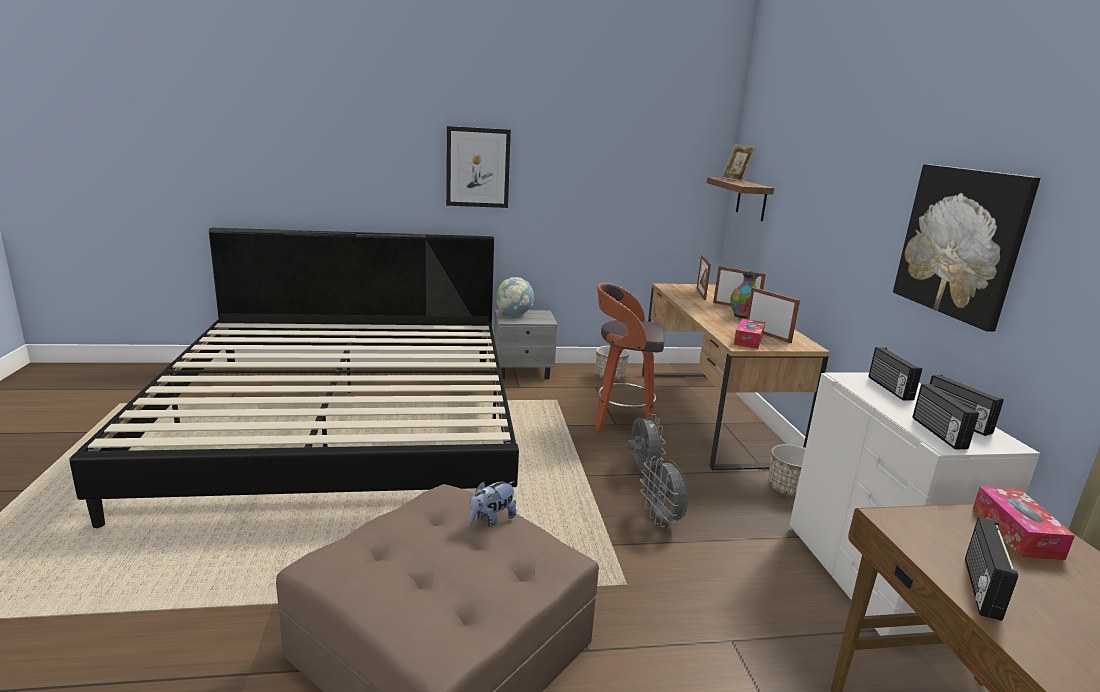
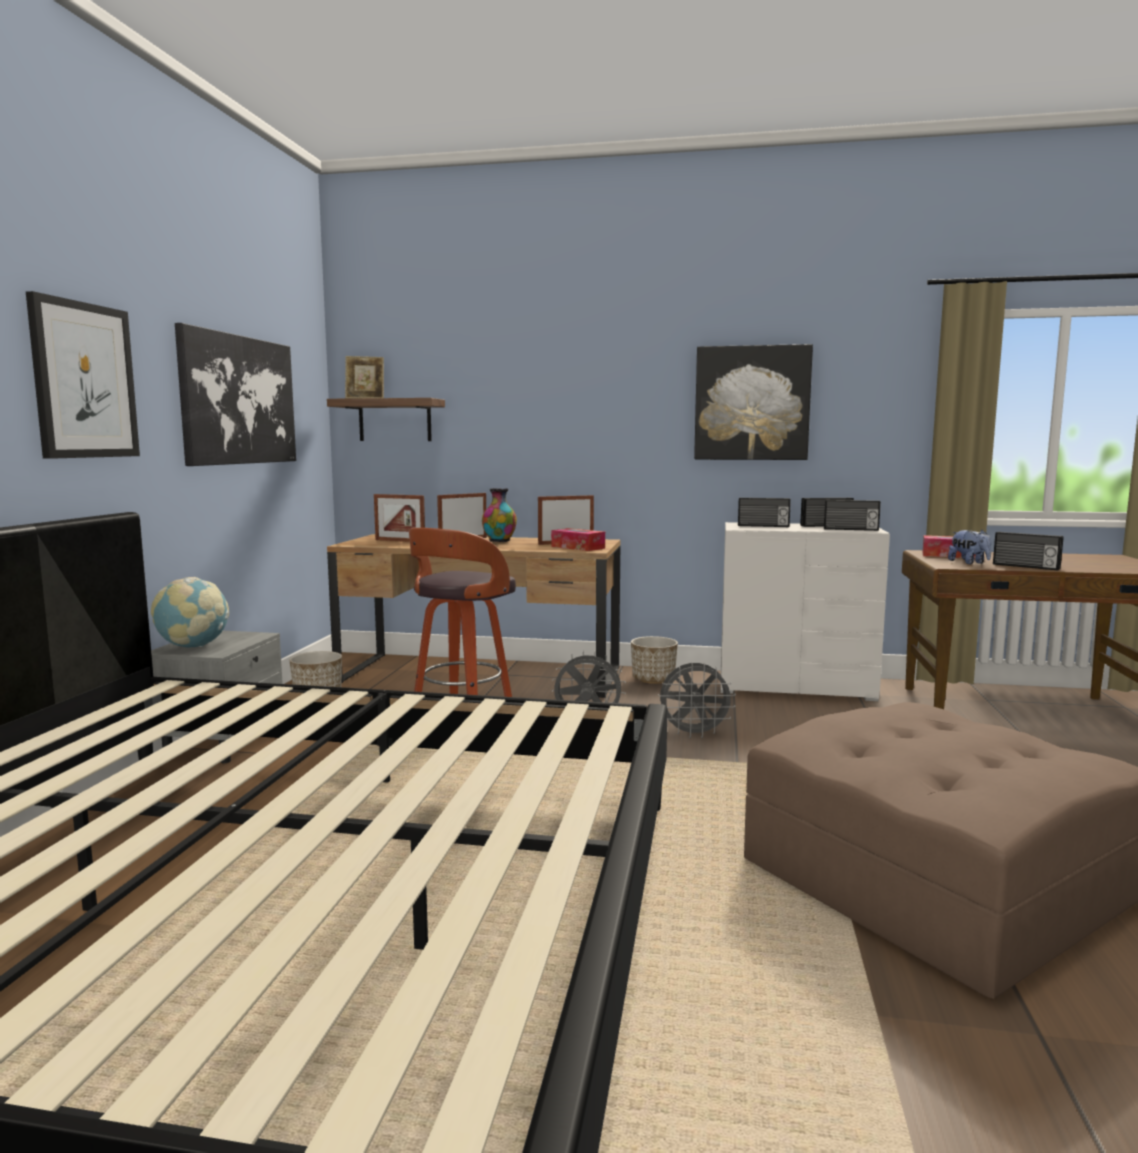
camera: 70 degrees left, 10 degrees down
(492, 519) = (862, 719): plush toy -> plush toy (969, 563)
(610, 177) = (239, 400): none -> picture

